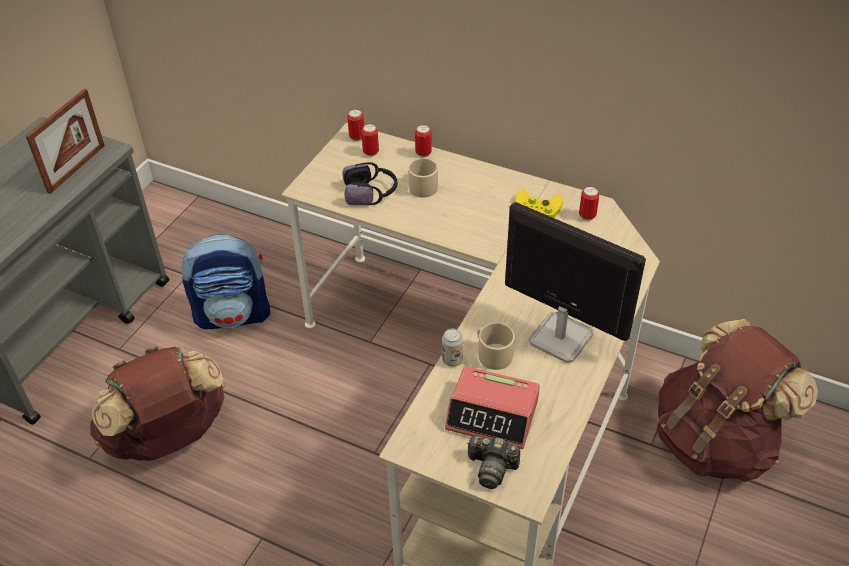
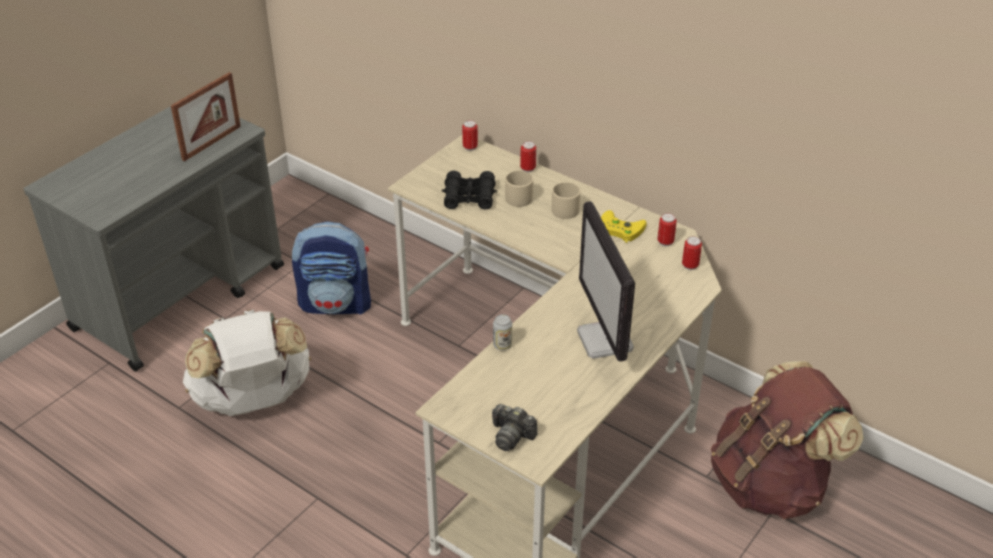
camera: 10 degrees right, 5 degrees down
(169, 437) = (253, 400): brown backpack -> white backpack
(371, 152) = (479, 162): can -> can (690, 266)
(371, 193) = (469, 197): headphones -> black binoculars
(492, 353) = (540, 345): beige mug -> beige mug (563, 208)
(493, 415) = (525, 394): alarm clock -> none
(559, 338) = (605, 341): monitor -> monitor turned 150 degrees counterclockwise

